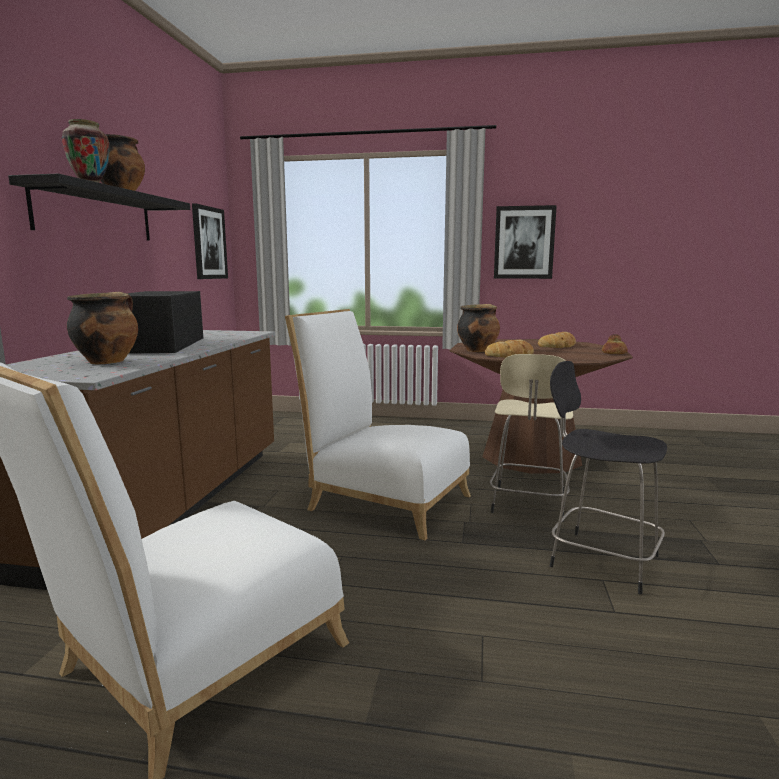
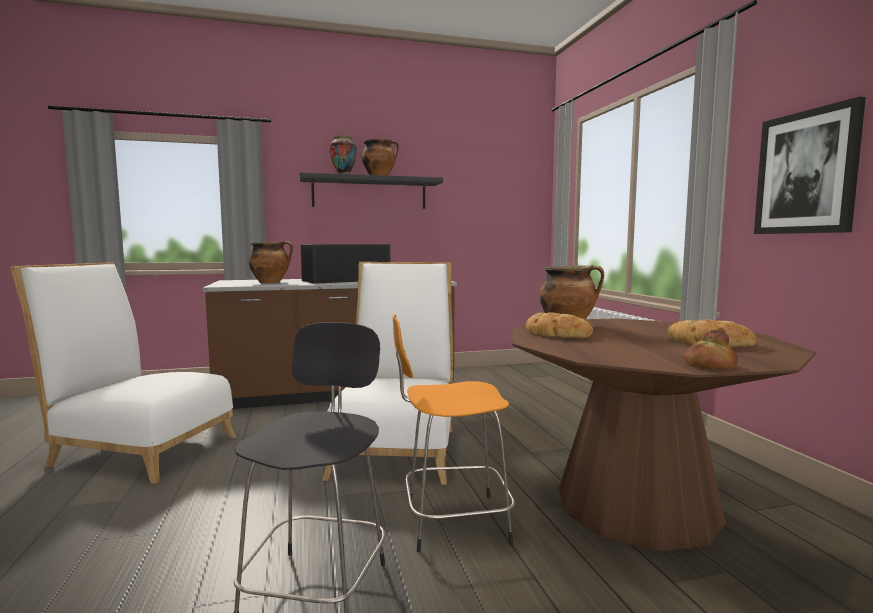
camera: 65 degrees right, 5 degrees down
(209, 243) = (511, 208): picture -> none
(528, 504) = (452, 521): beige stool -> orange stool

